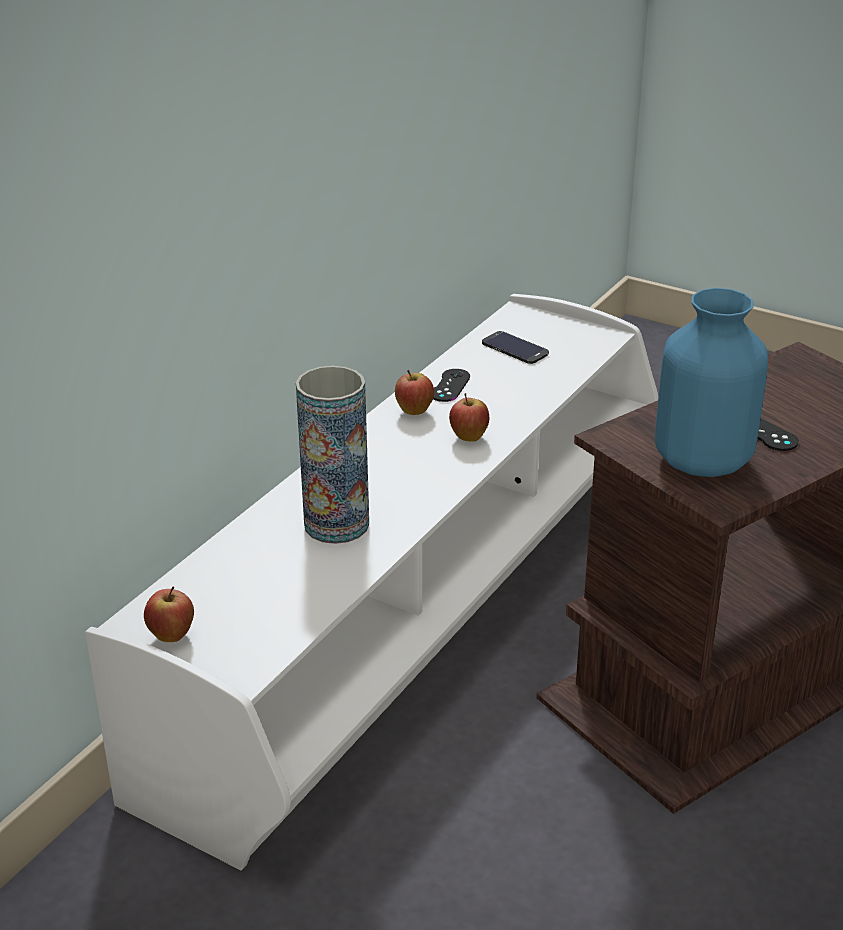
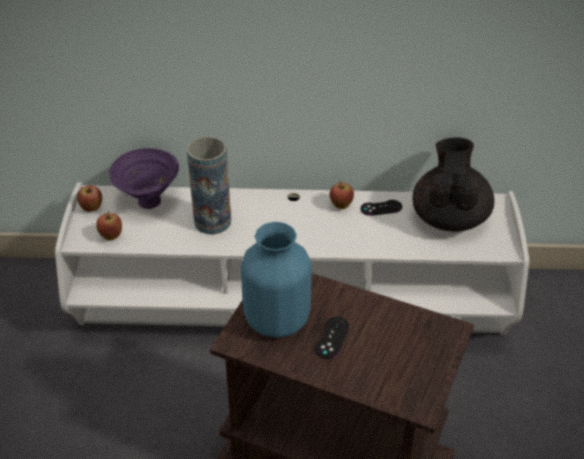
camera: 60 degrees right, 10 degrees up
(225, 571) = (149, 203): none -> purple bowl
(469, 438) = (332, 236): apple -> apple (111, 236)
(515, 348) = (449, 217): phone -> black teapot

